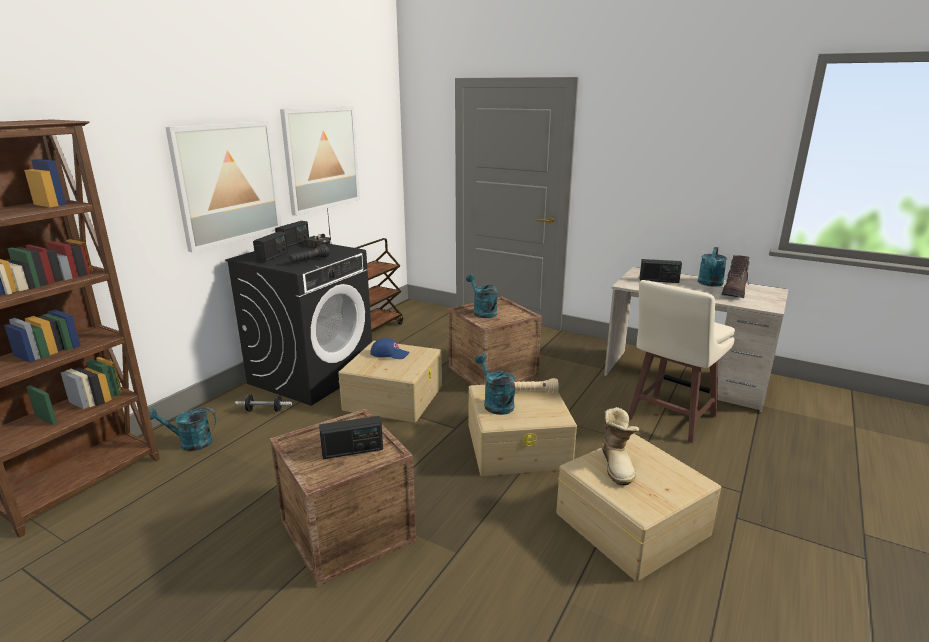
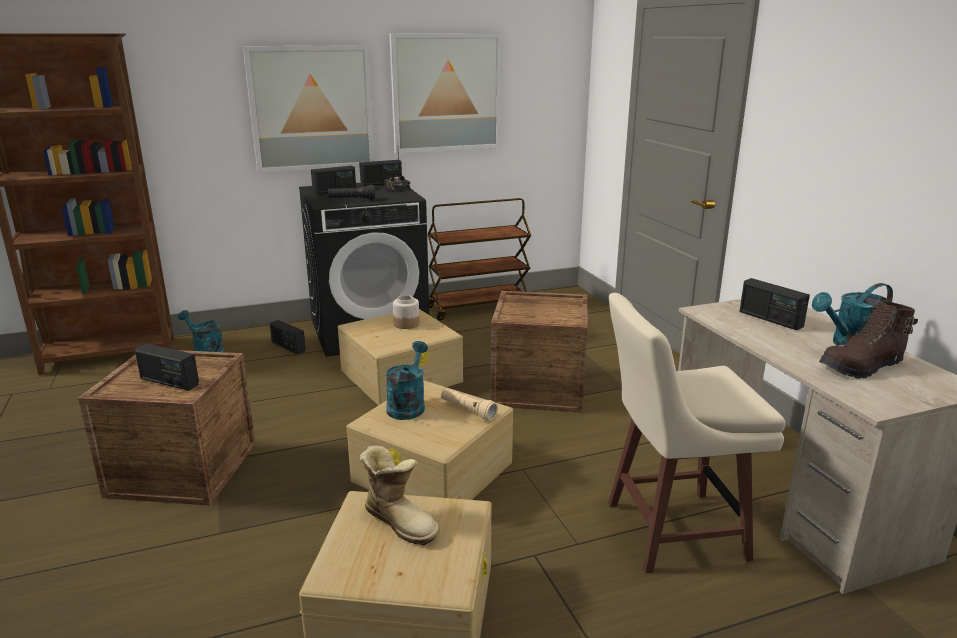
camera: 40 degrees right, 0 degrees up
(264, 410) = (288, 347): dumbbell -> radio
(390, 353) = (406, 324): blue cap -> jar
(482, 312) = (531, 304): turquoise watering can -> none
(618, 465) = (401, 521): boot -> boot turned 90 degrees counterclockwise

